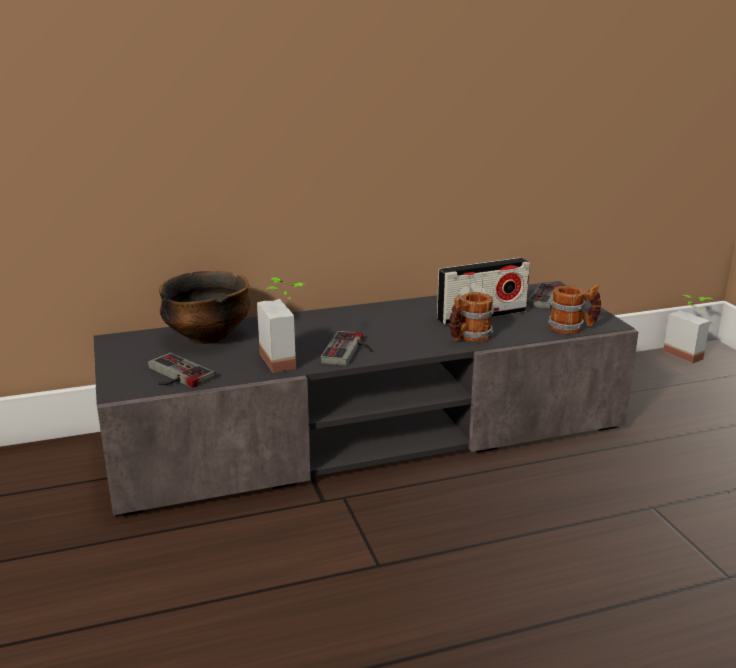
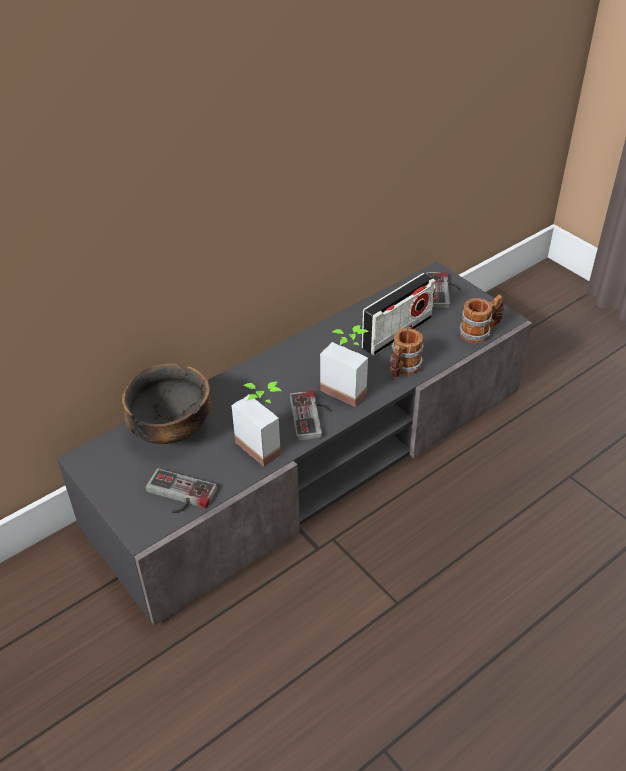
camera: 20 degrees left, 20 degrees up
(687, 353) = (530, 281): potted plant -> potted plant (348, 387)

